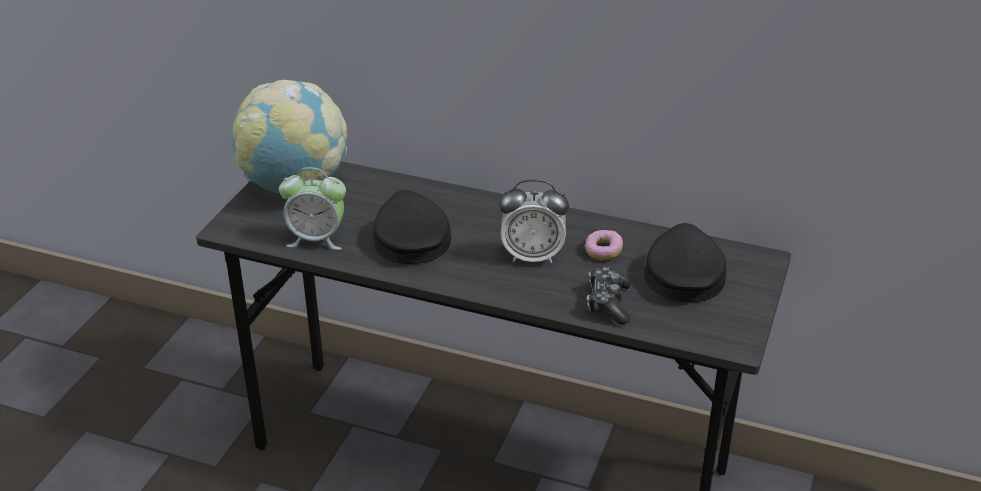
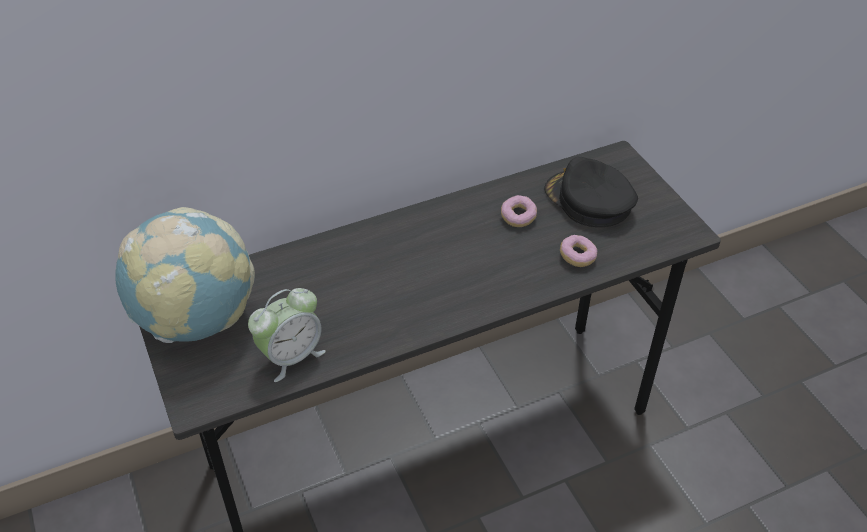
camera: 45 degrees left, 10 degrees up
(409, 238) = (366, 302): black cap -> none
(532, 256) = (477, 254): alarm clock -> none
(608, 303) = (577, 257): game controller -> donut

